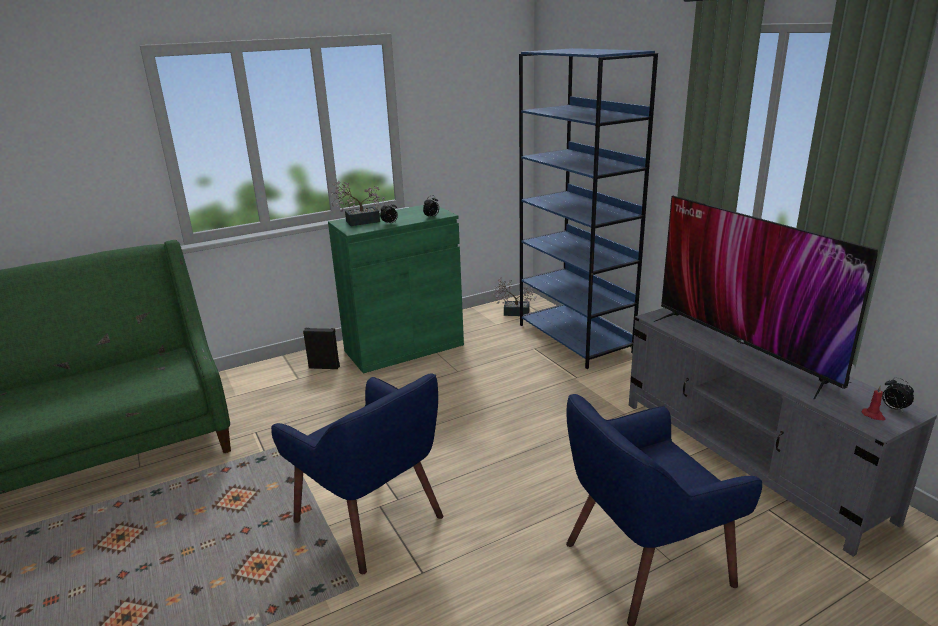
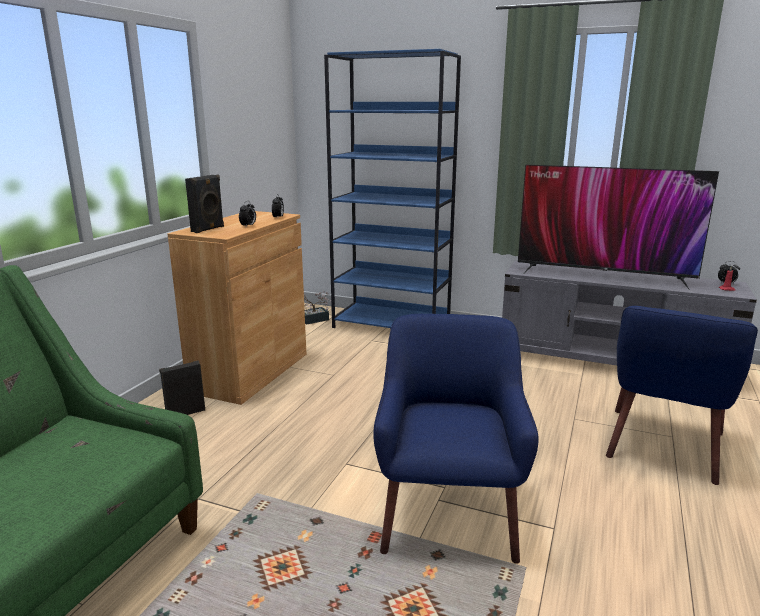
camera: 40 degrees left, 5 degrees down
(358, 222) = (208, 229): potted plant -> black speaker
(371, 518) = (447, 512): blue armchair -> blue armchair turned 90 degrees counterclockwise
(404, 348) = (250, 372): green cabinet -> brown cabinet

